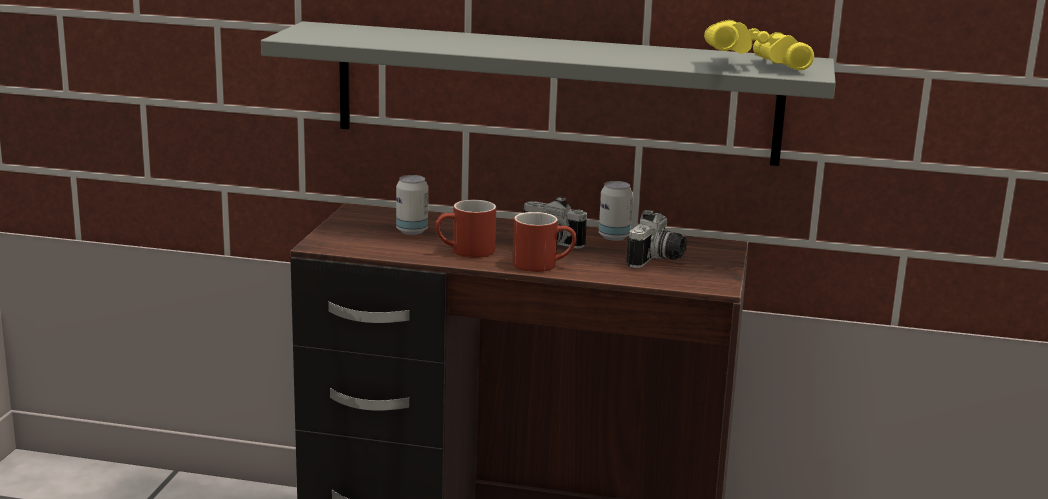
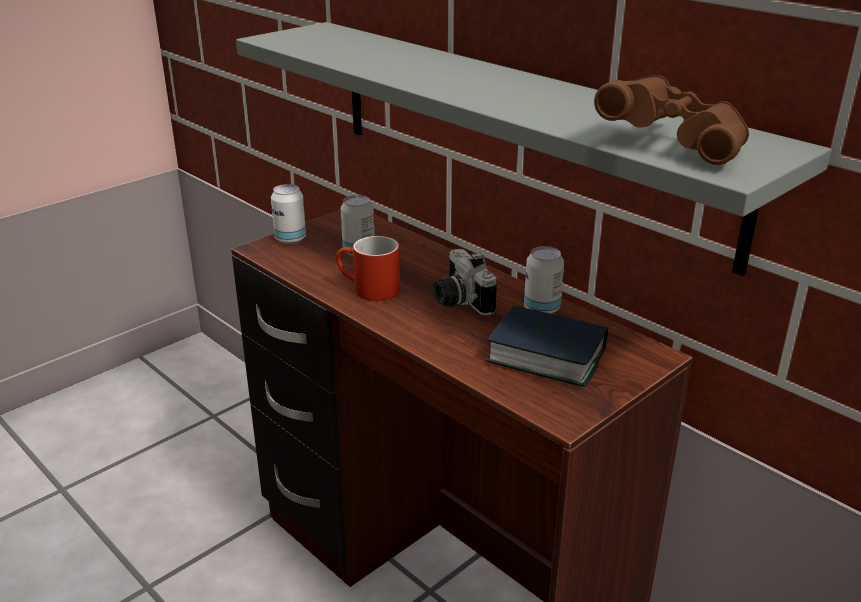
camera: 35 degrees right, 10 degrees up
(335, 234) = (290, 239): none -> can
(543, 264) = (417, 327): red mug -> none
(658, 259) = (546, 355): camera -> book
(753, 66) = (674, 145): yellow binoculars -> brown binoculars

